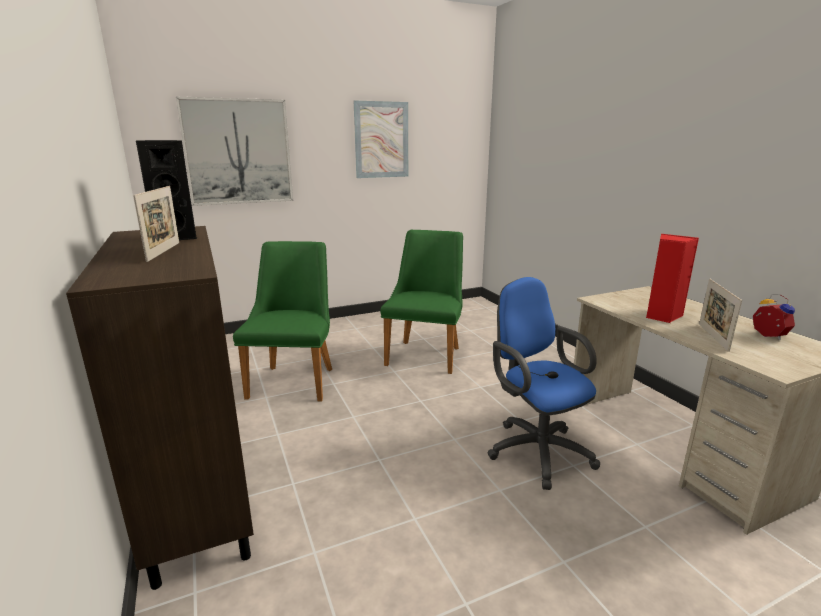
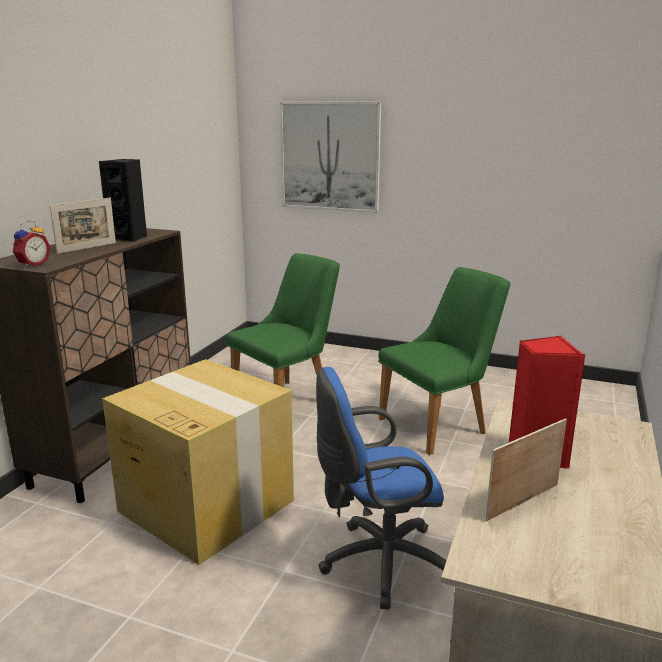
camera: 45 degrees right, 0 degrees up
(369, 485) = (205, 505): none -> cardboard box
(381, 140) = (495, 148): picture -> none
(535, 449) = (378, 563): blue office chair -> blue office chair turned 120 degrees counterclockwise
(767, 336) = (609, 538): alarm clock -> alarm clock (32, 265)

